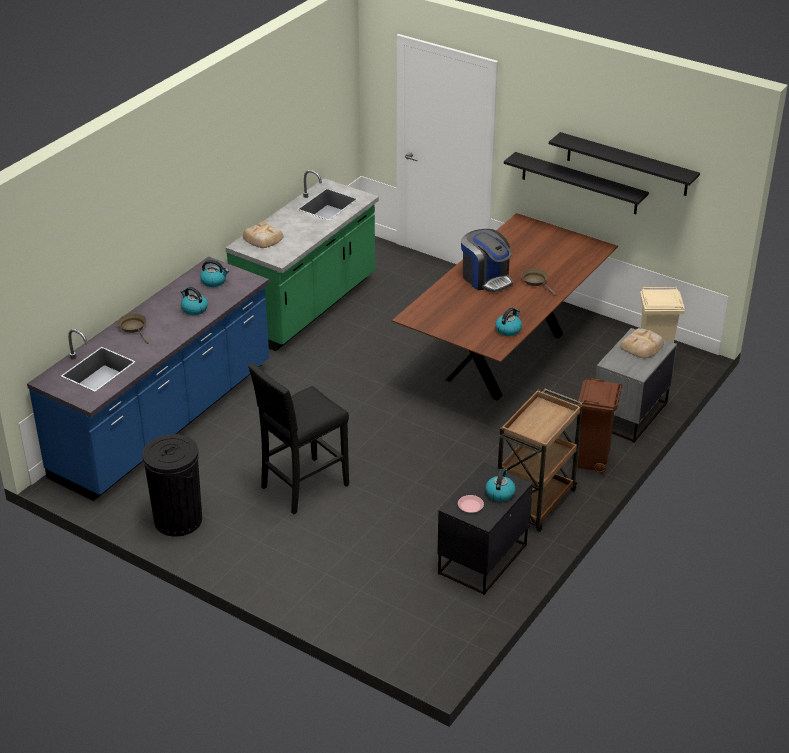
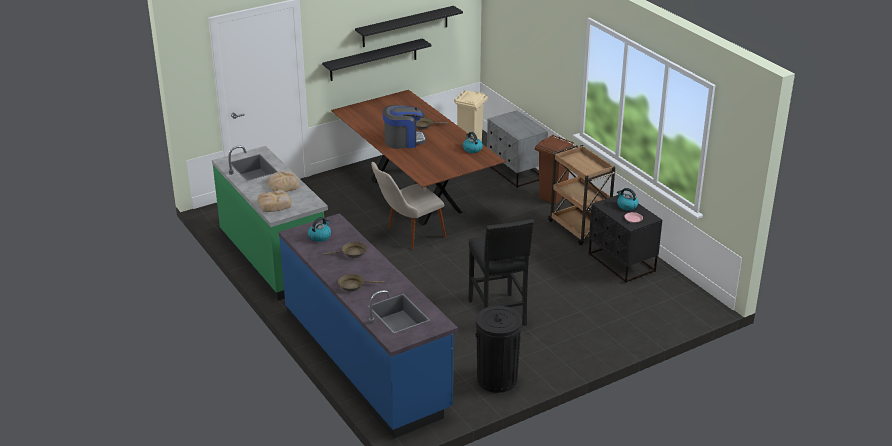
camera: 65 degrees left, 5 degrees down
(194, 309) = (352, 253): kettle -> brown frying pan
(416, 377) = (408, 235): none -> beige chair
(642, 346) = (511, 120): bread -> bread (284, 184)

